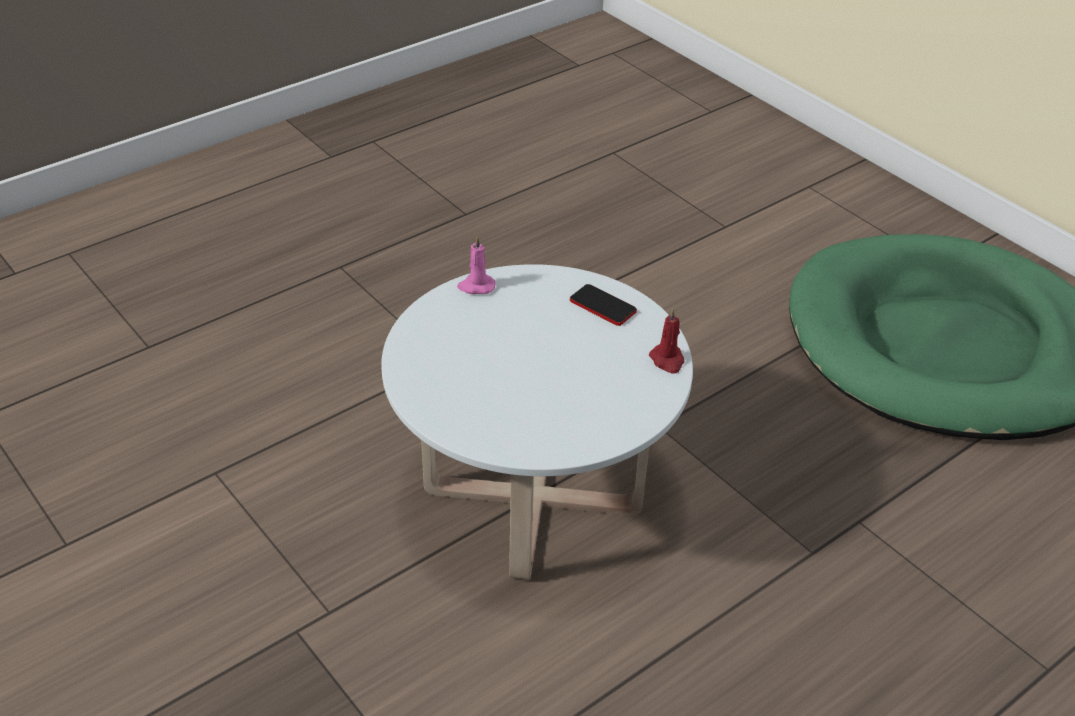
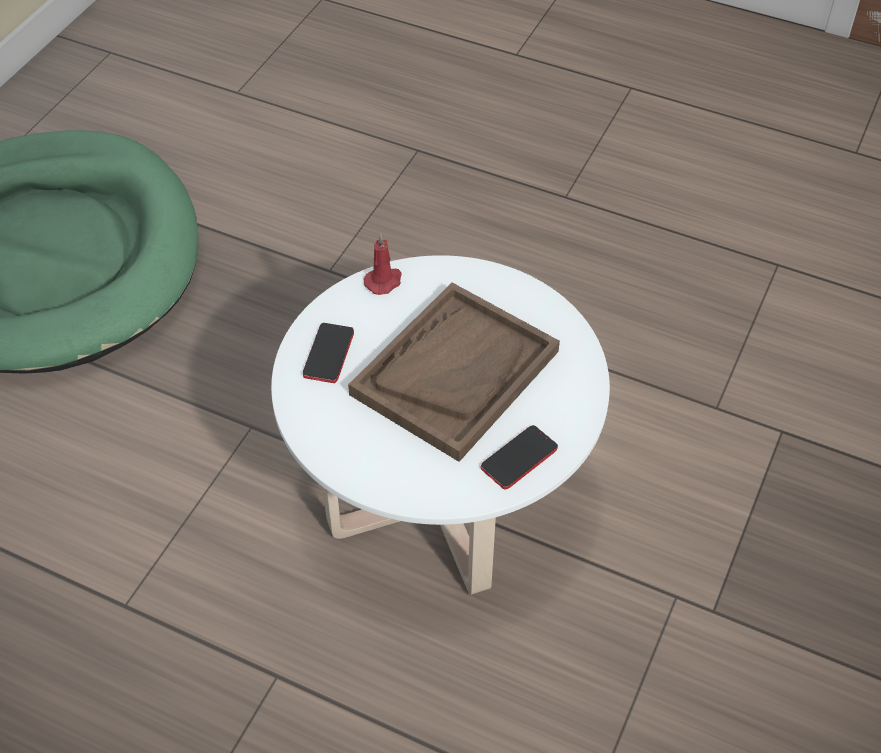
camera: 115 degrees left, 10 degrees up
(421, 368) = (519, 458): none -> phone
(476, 286) = (357, 472): pink candle -> none
(534, 365) = (455, 372): none -> brown tray

